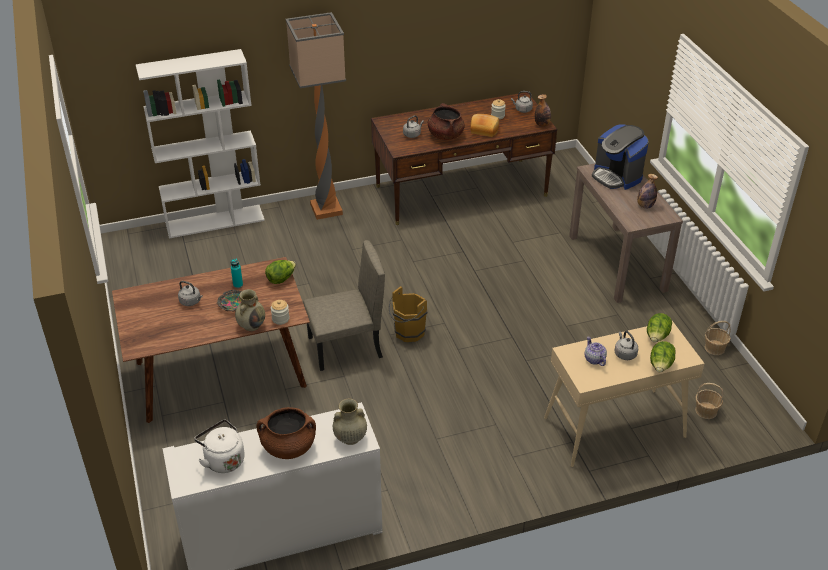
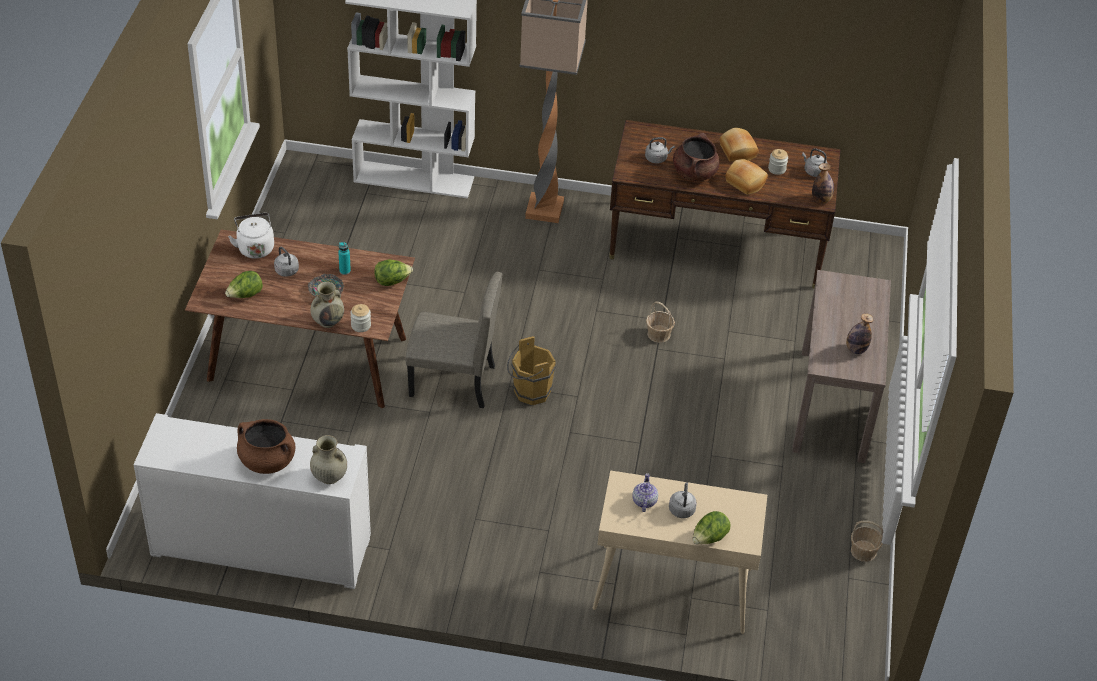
camera: 25 degrees right, 5 degrees up
(223, 460) = (201, 447): white kettle -> white kettle (255, 247)
(462, 114) = (737, 152): none -> bread
(616, 176) = (854, 300): coffee machine -> none
(657, 337) = (733, 506): lettuce -> lettuce (245, 295)
(706, 411) = (791, 616): basket -> basket (659, 334)

